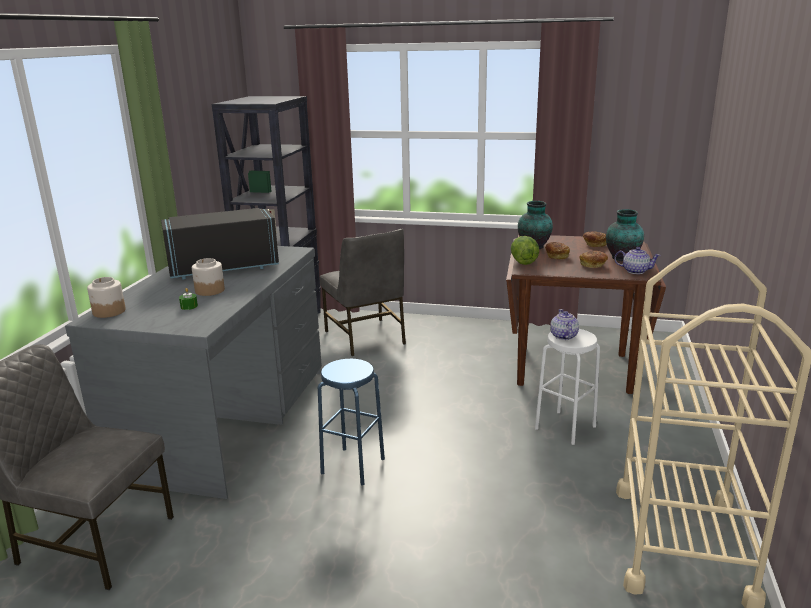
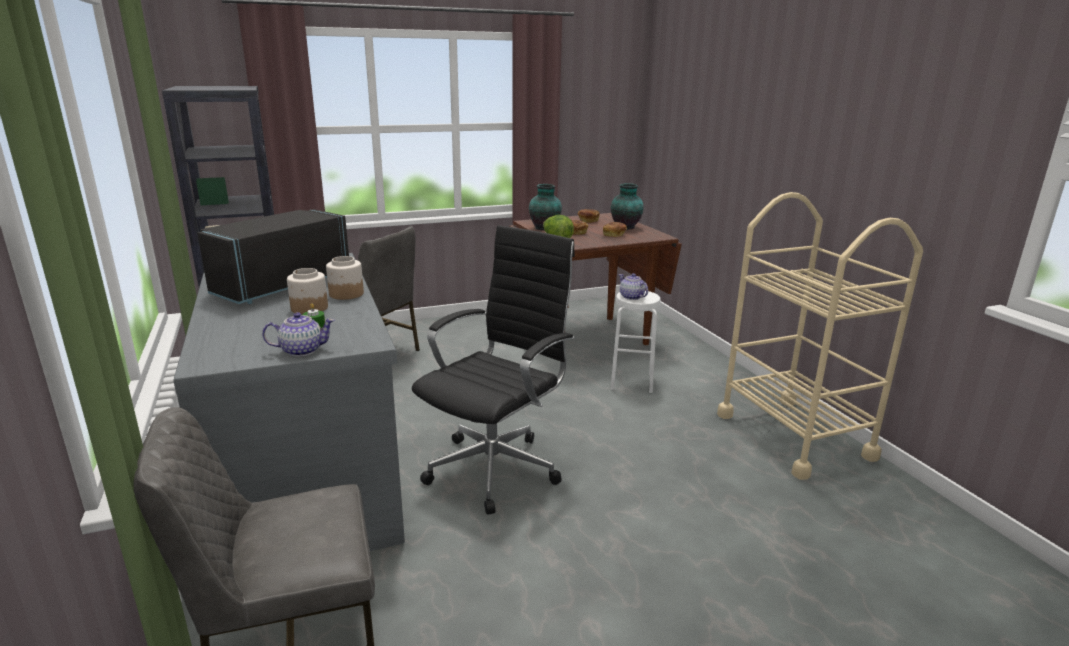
camera: 35 degrees left, 0 degrees up
(109, 311) = (213, 352): jar -> jar (346, 294)
(353, 466) = (497, 467): blue stool -> black office chair
(635, 271) = (650, 235): teapot -> teapot (301, 350)

